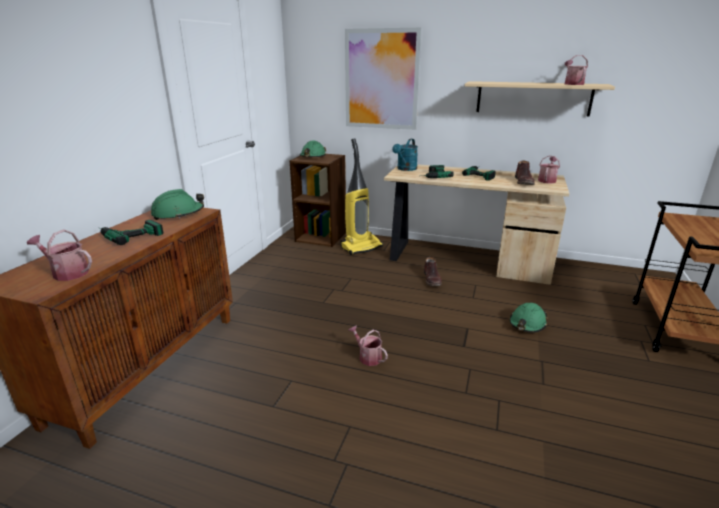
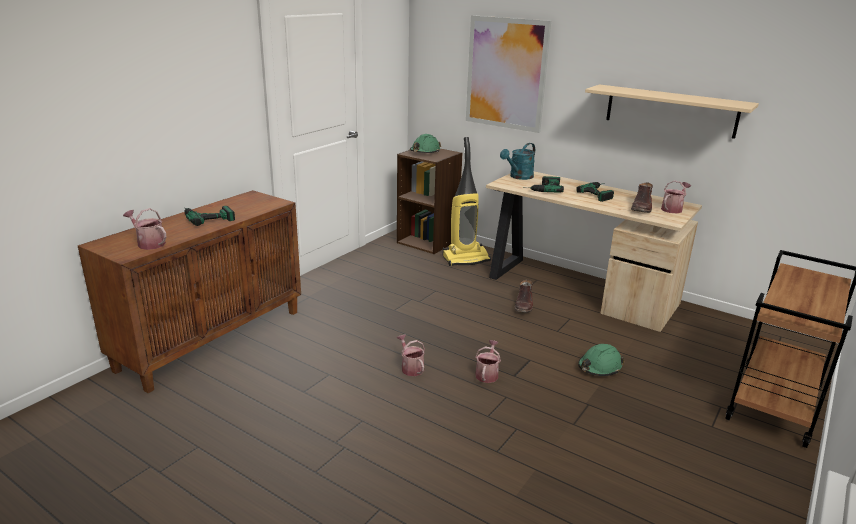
camera: 15 degrees right, 0 degrees up
(178, 214) = (256, 202): green hard hat -> none
(572, 84) = (709, 100): watering can -> watering can (487, 374)

